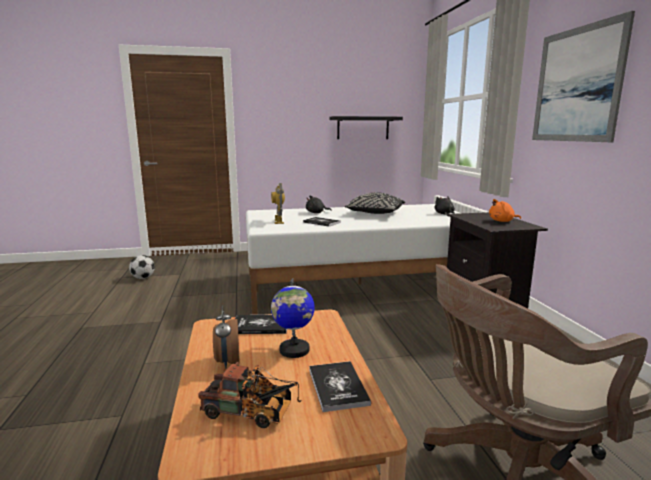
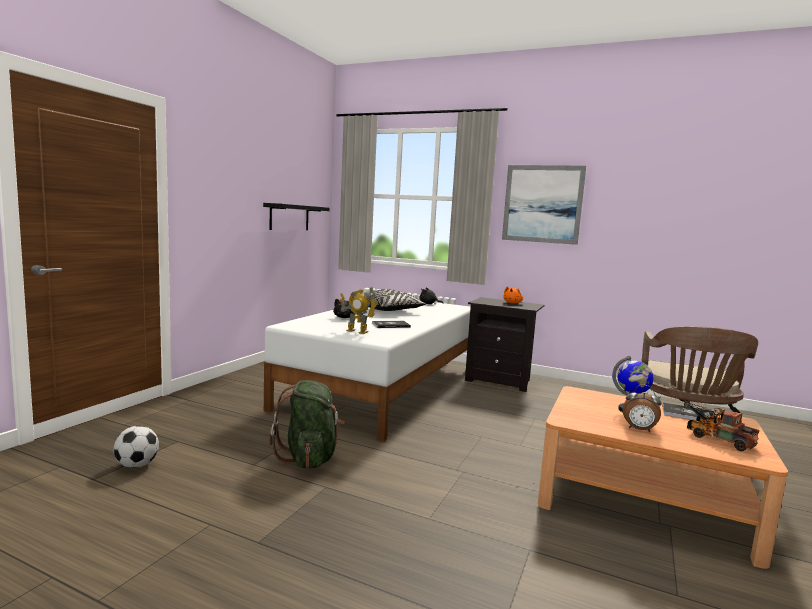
camera: 55 degrees left, 5 degrees down
(196, 305) = (309, 458): none -> green backpack
(252, 413) = (715, 438): toy truck -> toy truck turned 90 degrees counterclockwise
(260, 326) = (578, 408): book -> none

